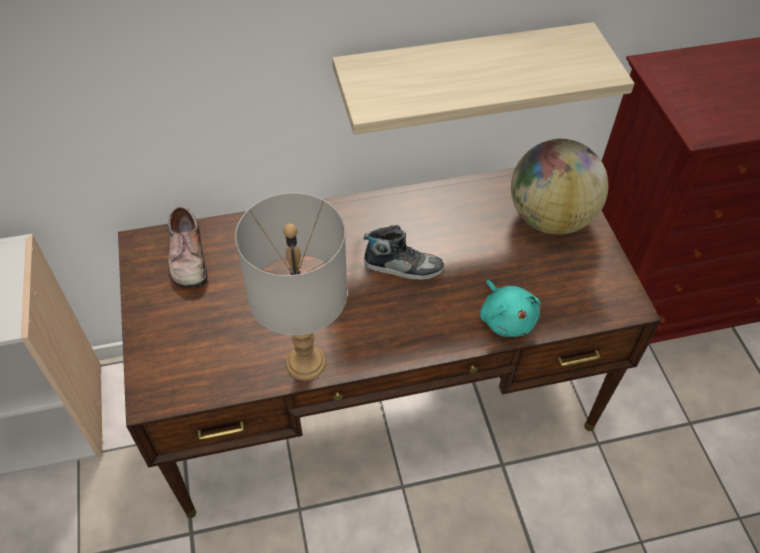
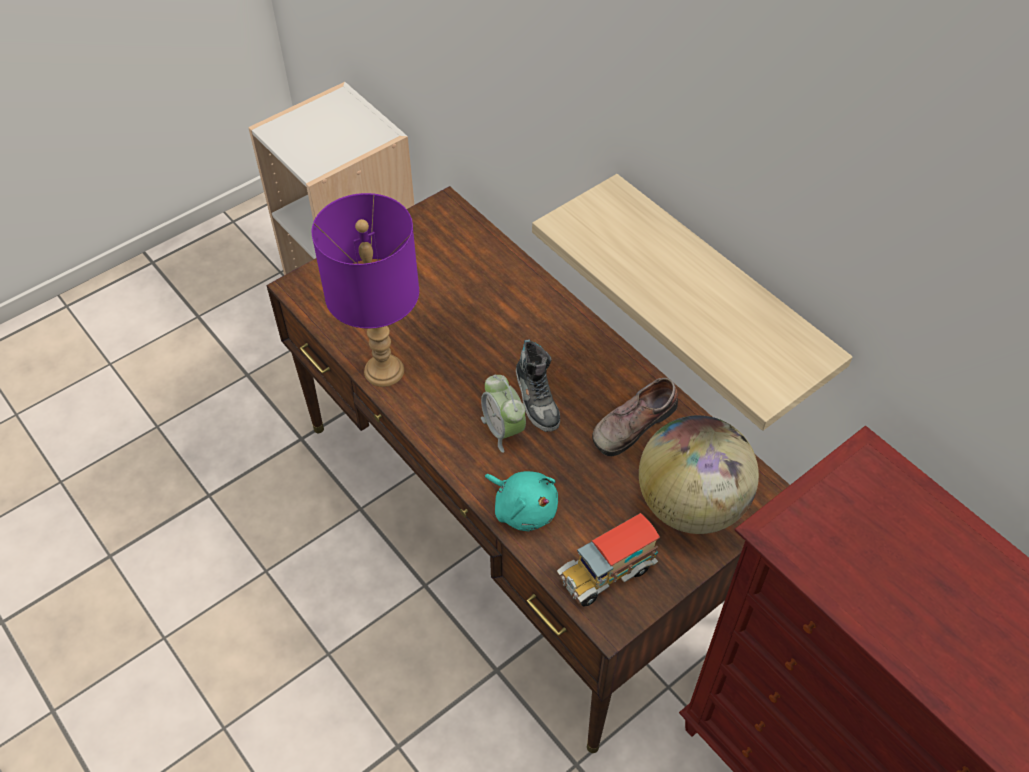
camera: 65 degrees right, 0 degrees up
(186, 257) = (449, 240): shoe -> shoe (631, 423)
(306, 362) = (384, 371): grey table lamp -> purple table lamp
(421, 301) = (503, 429): none -> alarm clock
(506, 318) = (523, 508): turquoise plush toy -> turquoise plush toy turned 90 degrees counterclockwise
(588, 291) = (606, 573): none -> toy truck

